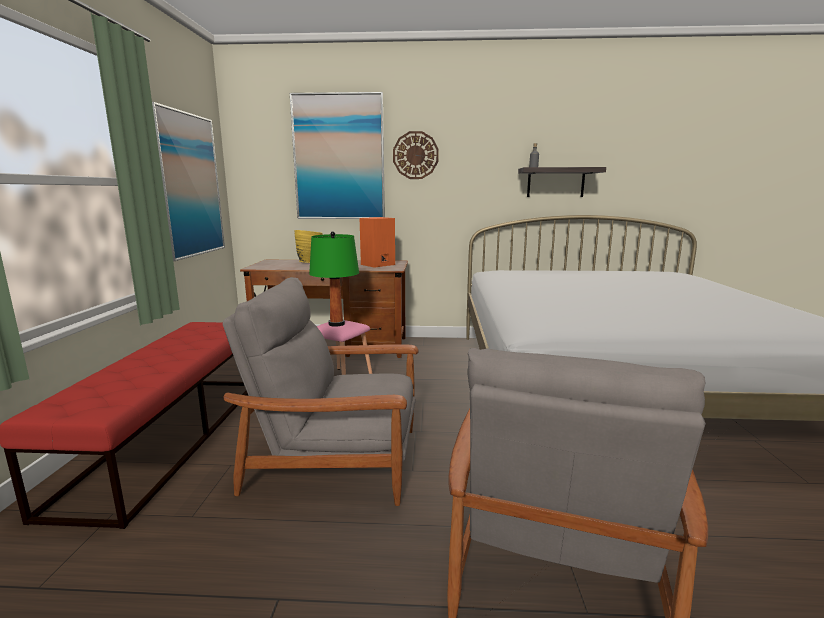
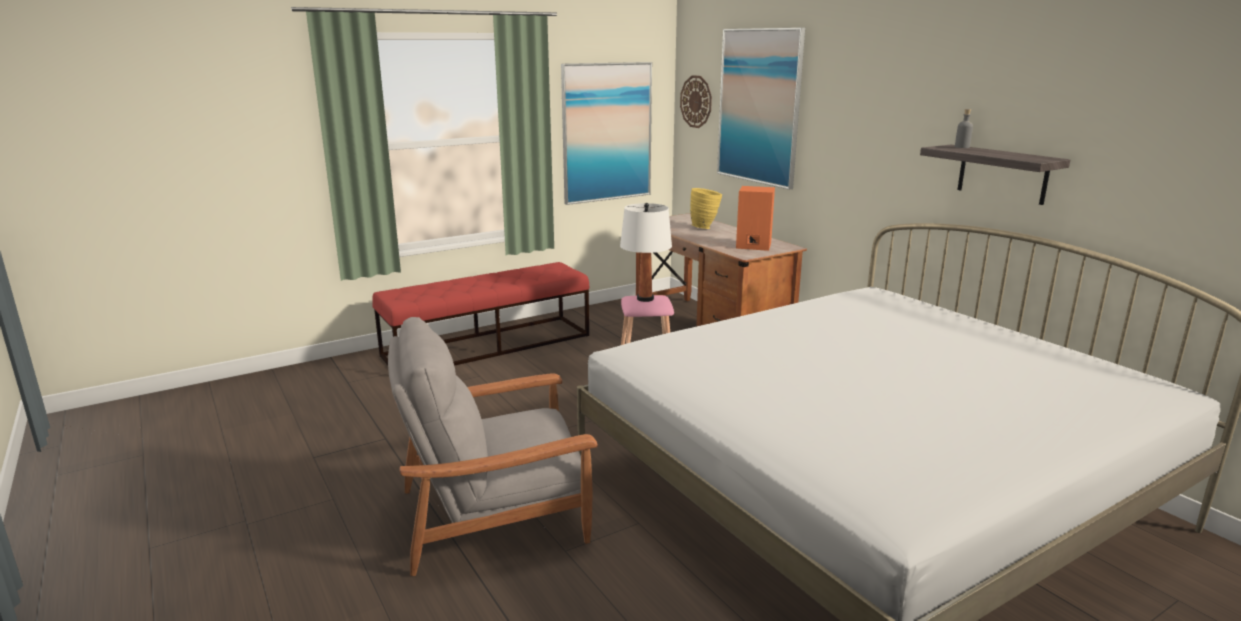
camera: 55 degrees right, 5 degrees up
(336, 324) = (645, 299): green table lamp -> white table lamp
(336, 460) = (524, 404): grey armchair -> none
(415, 155) = (830, 111): wall clock -> wall clock (696, 101)

